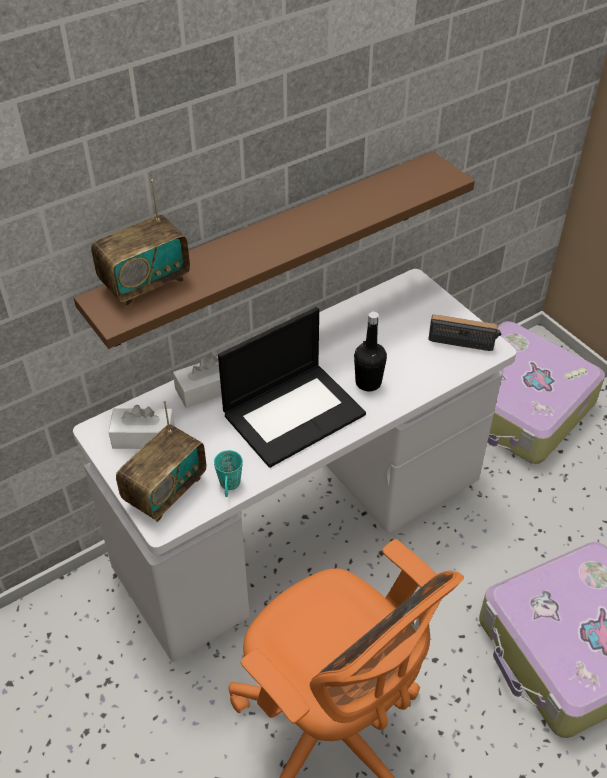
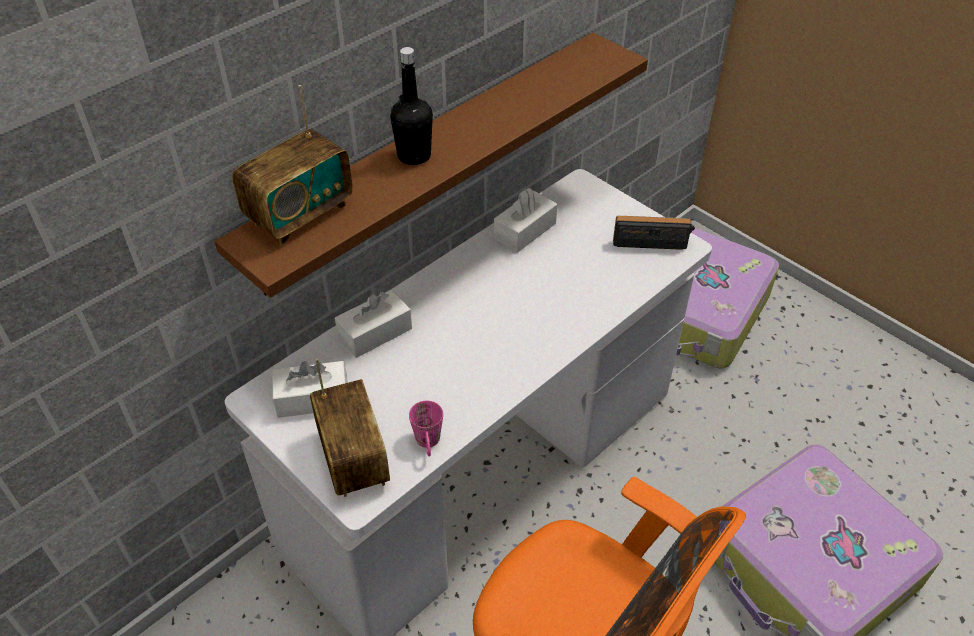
camera: 10 degrees left, 0 degrees up
(165, 491) = (353, 459): radio -> radio turned 45 degrees counterclockwise
(229, 488) = (428, 445): turquoise mug -> pink mug
(294, 413) = (483, 347): laptop -> none
(354, 318) = (525, 231): none -> white tissue box
(368, 382) = (559, 301): black bottle -> black bottle (414, 156)

